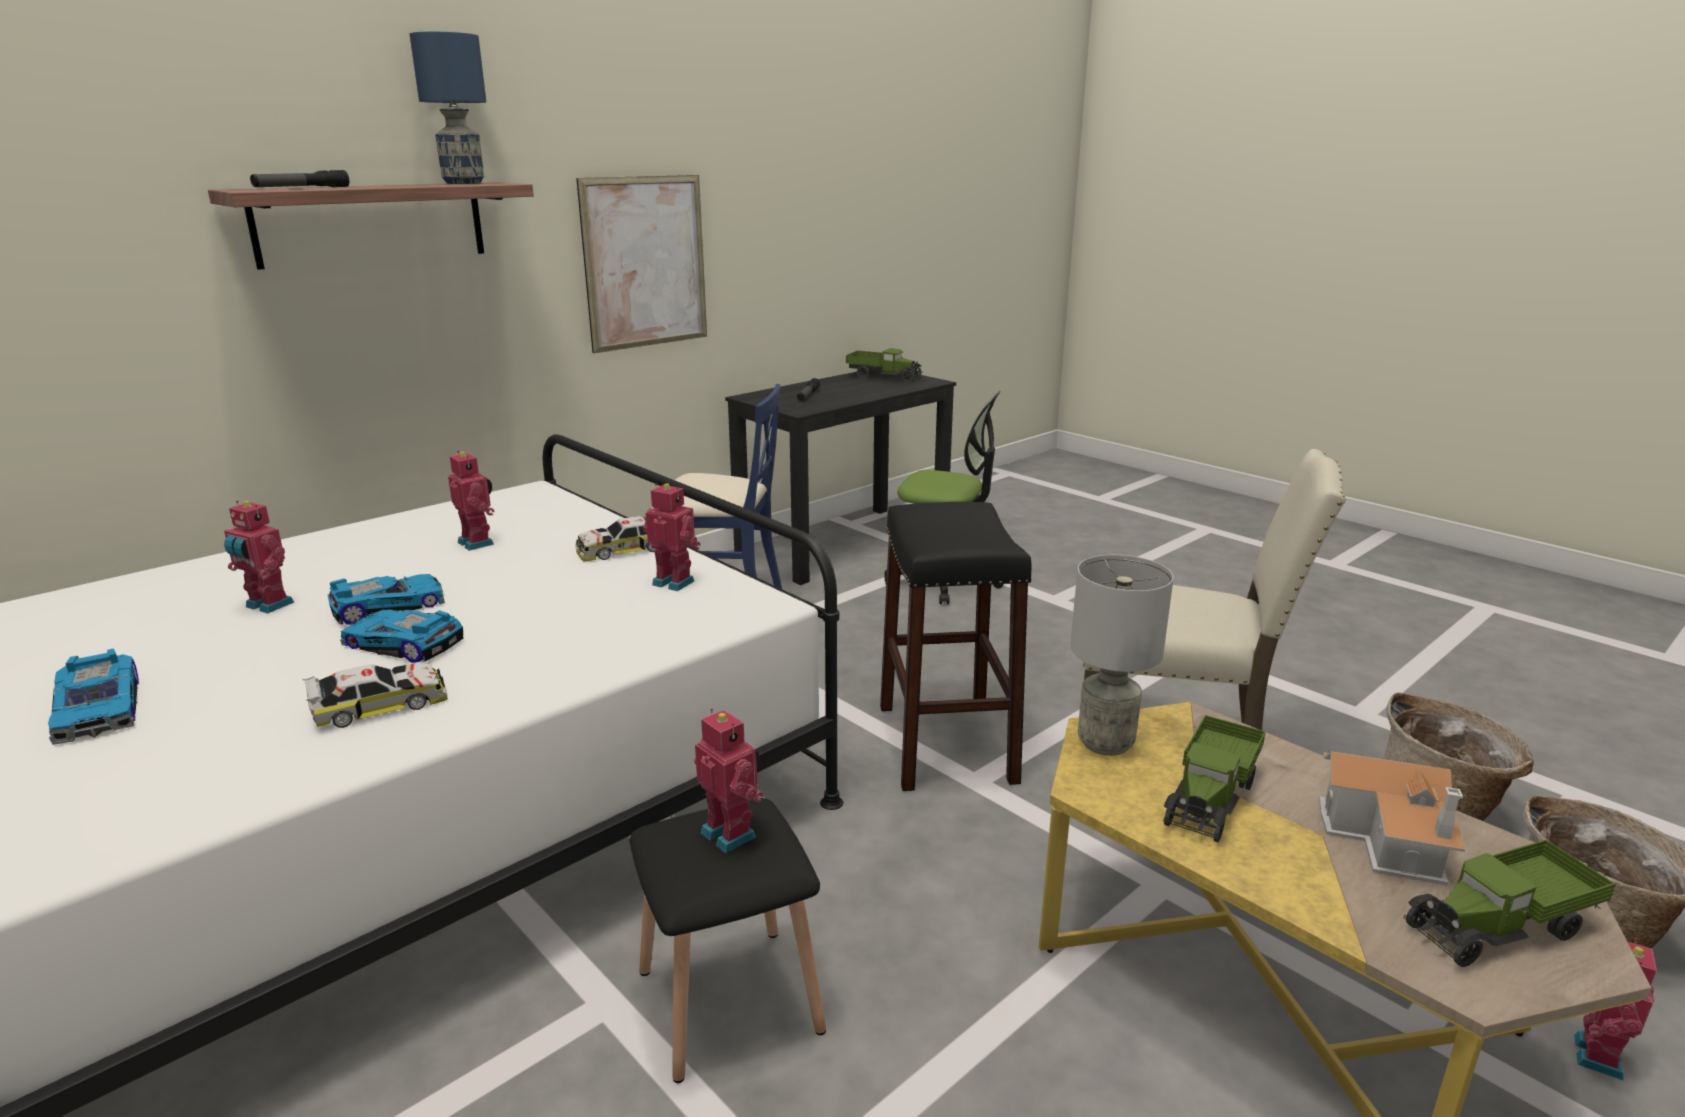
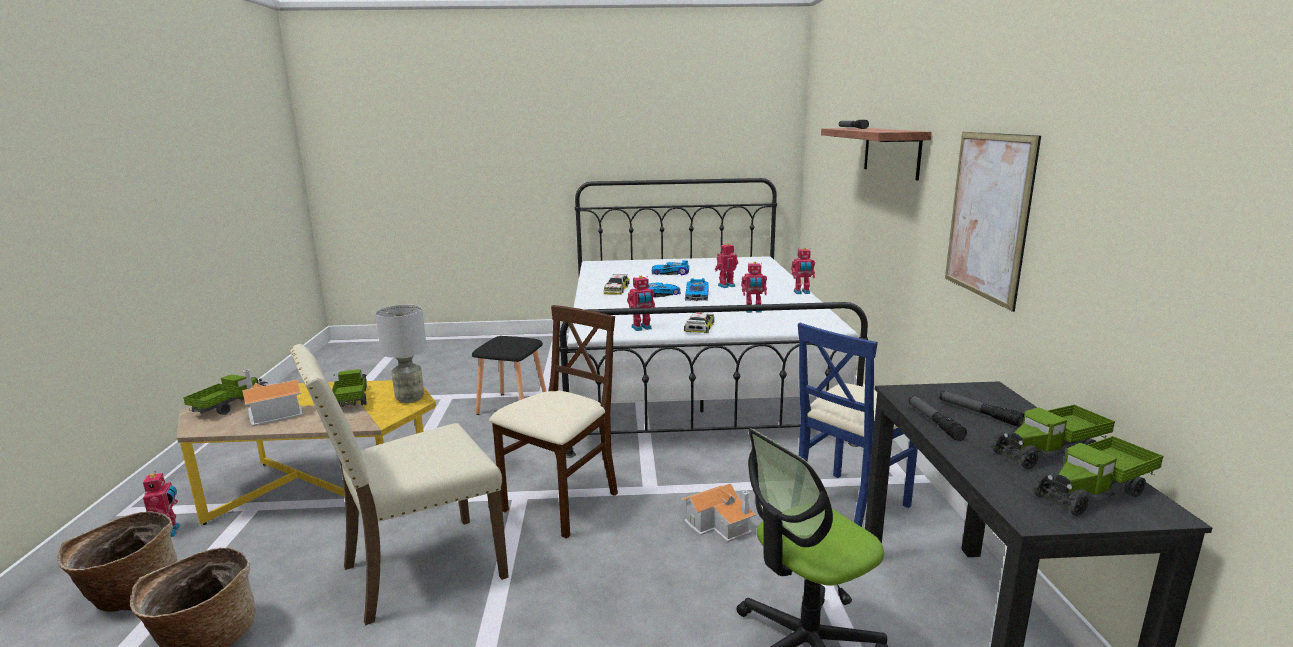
camera: 130 degrees right, 5 degrees down
(463, 183) = (897, 130): blue table lamp -> none
(731, 833) = (508, 343): toy robot -> toy robot (802, 292)
(844, 383) = (1049, 452): none -> toy truck
(844, 646) = (720, 524): none -> toy house
(845, 400) = (934, 422): none -> flashlight
(945, 743) = (561, 503): black stool -> beige chair

